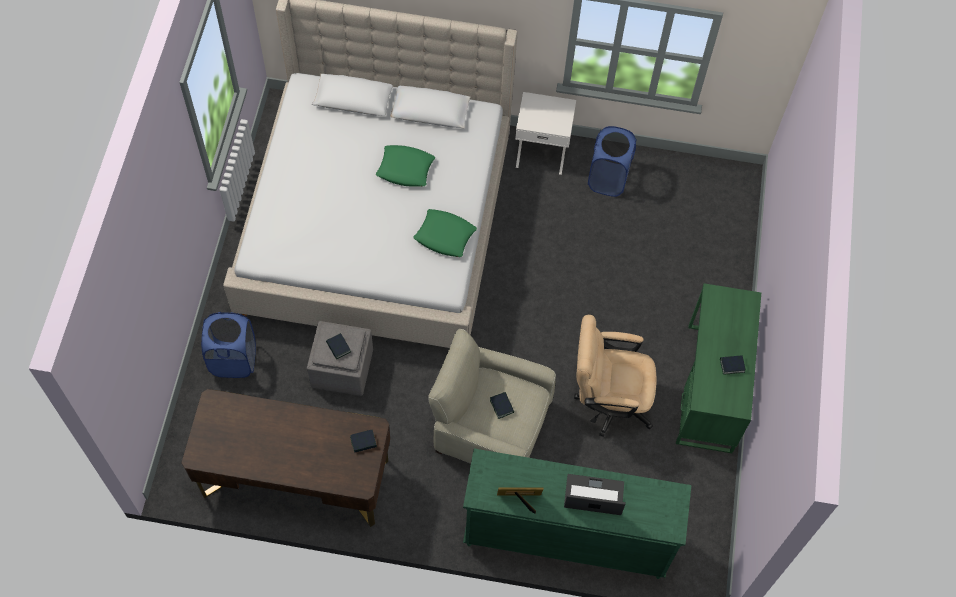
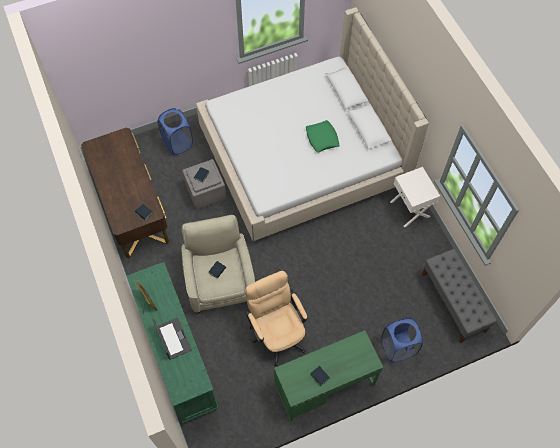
camera: 60 degrees right, 0 degrees up
(445, 236) = (295, 180): green pillow -> none
(608, 179) = (421, 253): blue laundry basket -> blue laundry basket (398, 347)
(693, 188) = (453, 303): none -> grey bench

